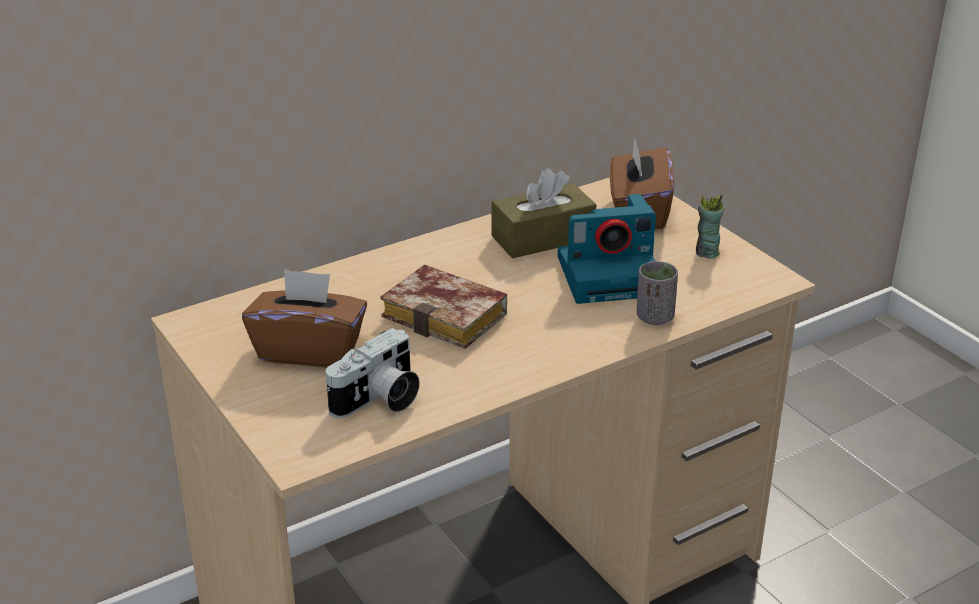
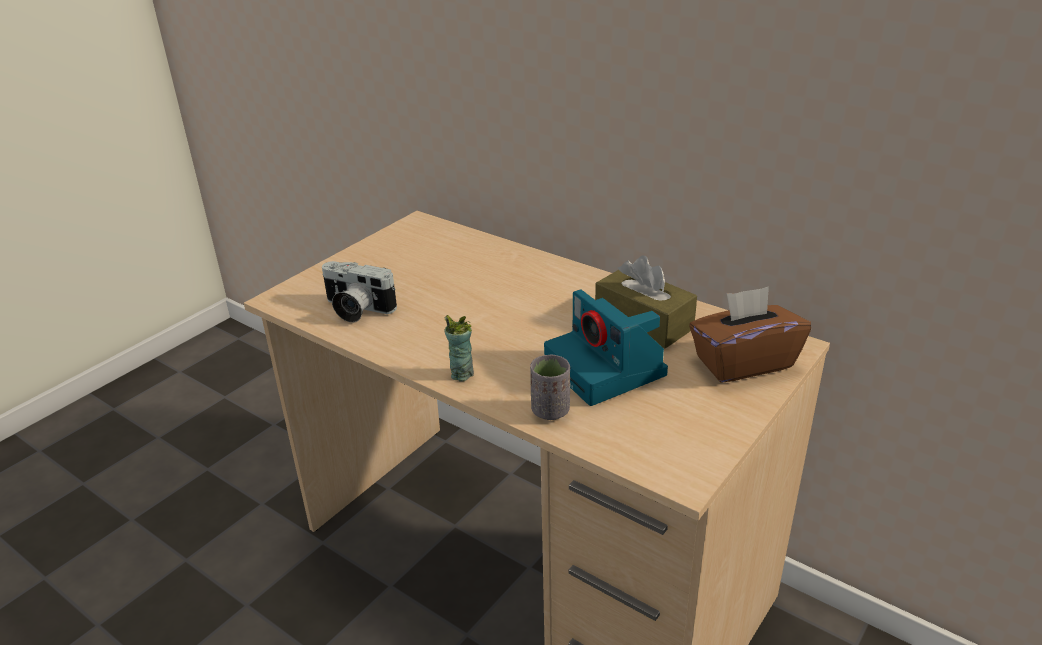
camera: 70 degrees right, 0 degrees up
(309, 350) = (406, 268): brown tissue box -> none
(450, 316) = (484, 309): book -> none
(706, 253) = (699, 420): cup -> cup (461, 374)

